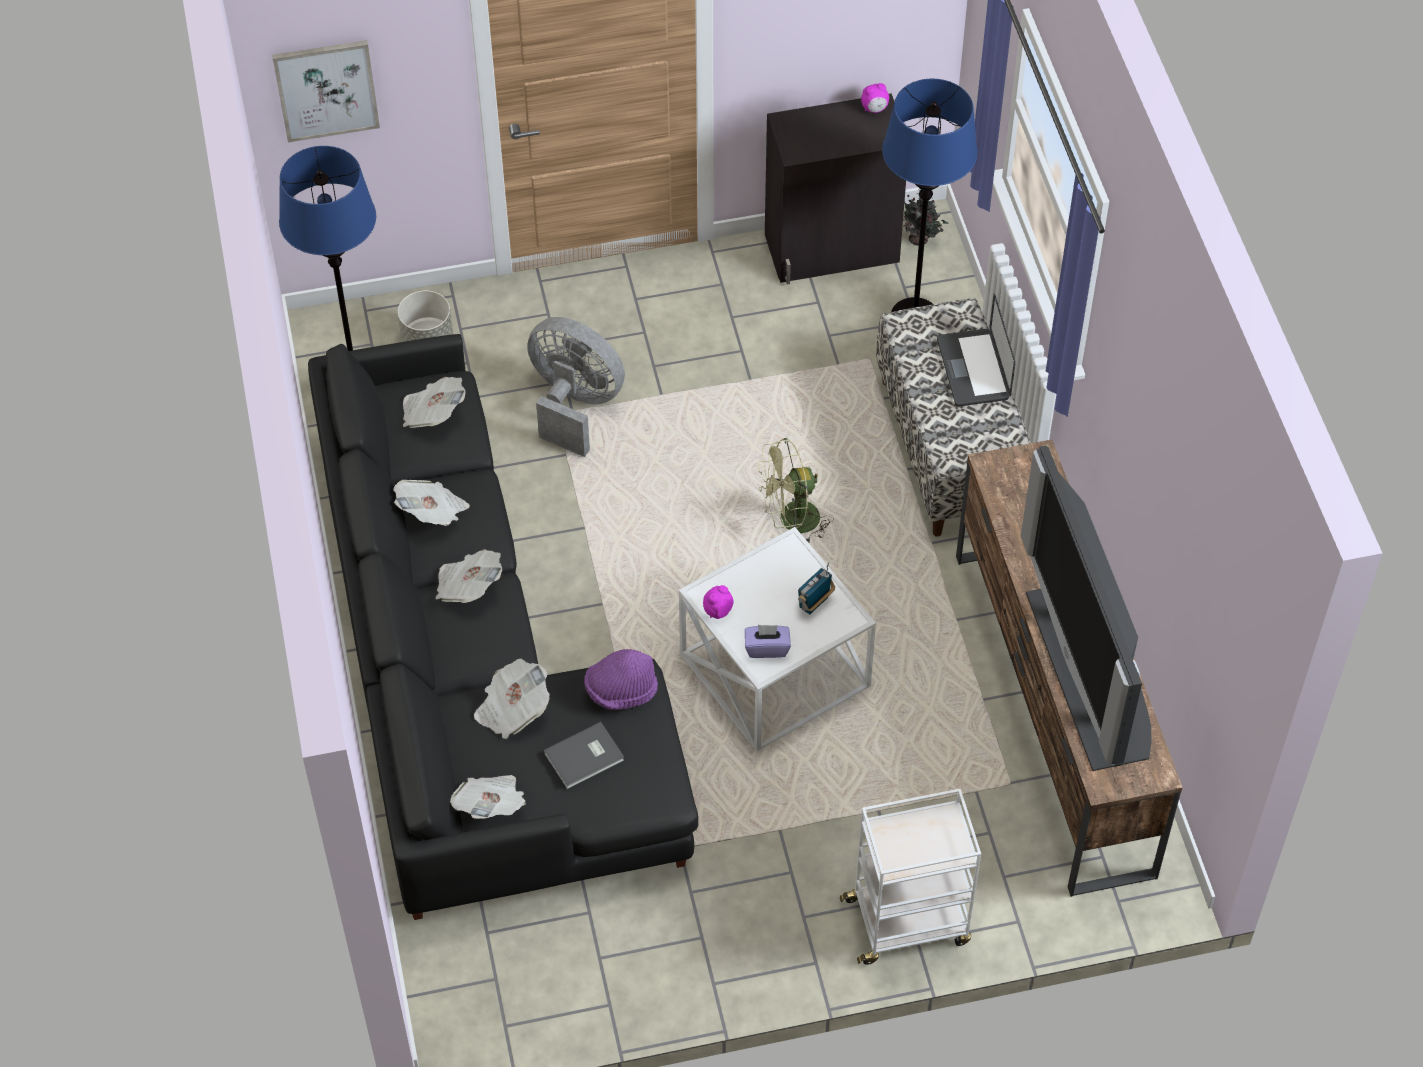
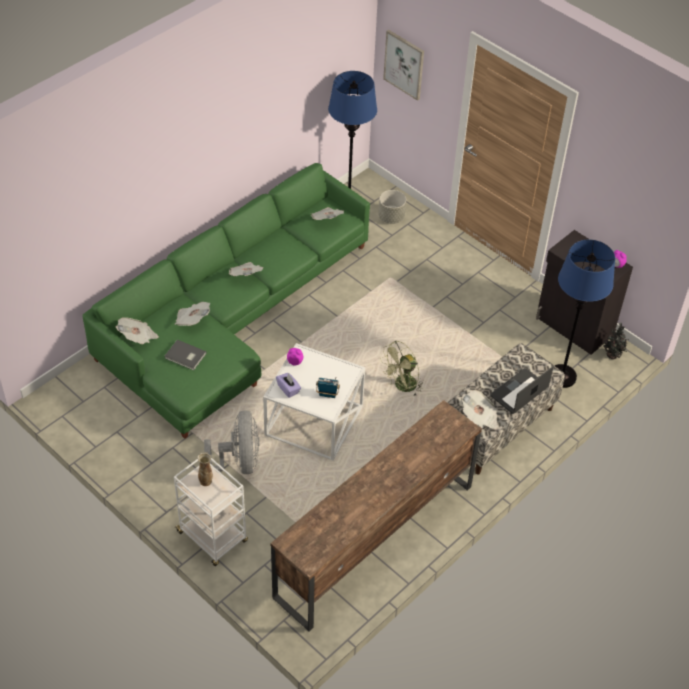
camera: 55 degrees right, 5 degrees down
(433, 513) = (274, 245): newspaper -> newspaper (479, 417)
(474, 676) = (230, 318): black sofa -> green sofa
(574, 405) = (400, 280): grey fan -> grey fan (238, 463)
(621, 691) = (230, 352): purple hat -> none
(791, 521) = (402, 387): green fan -> green fan turned 75 degrees counterclockwise
(904, 839) = (206, 481): none -> vase
(1091, 673) = (349, 508): television -> none

